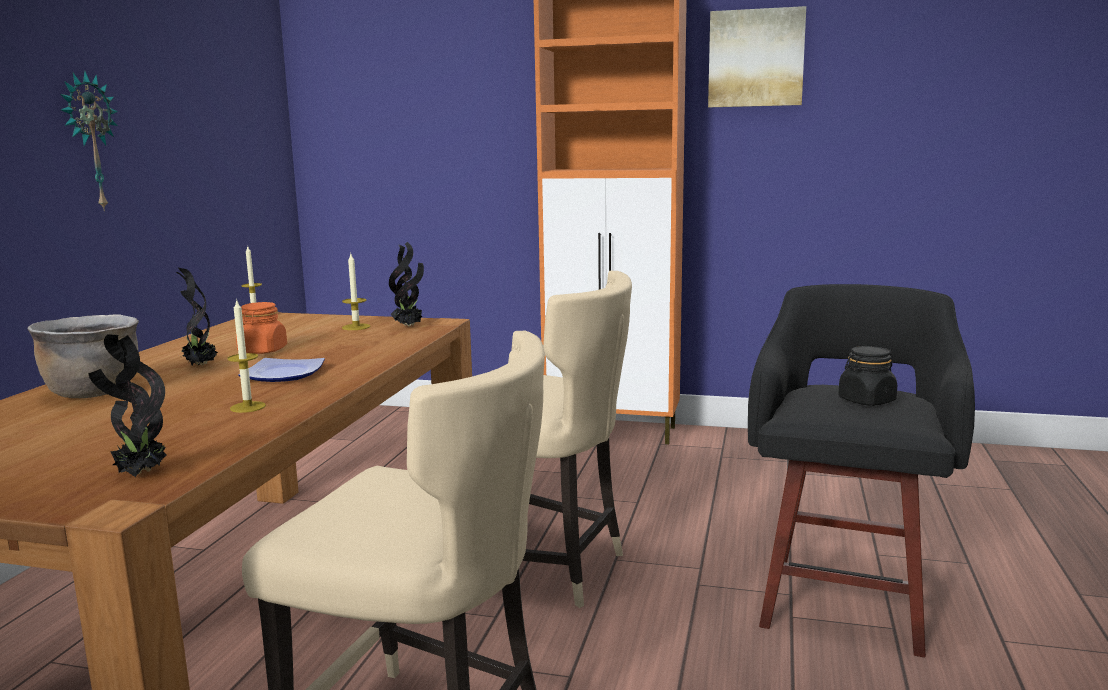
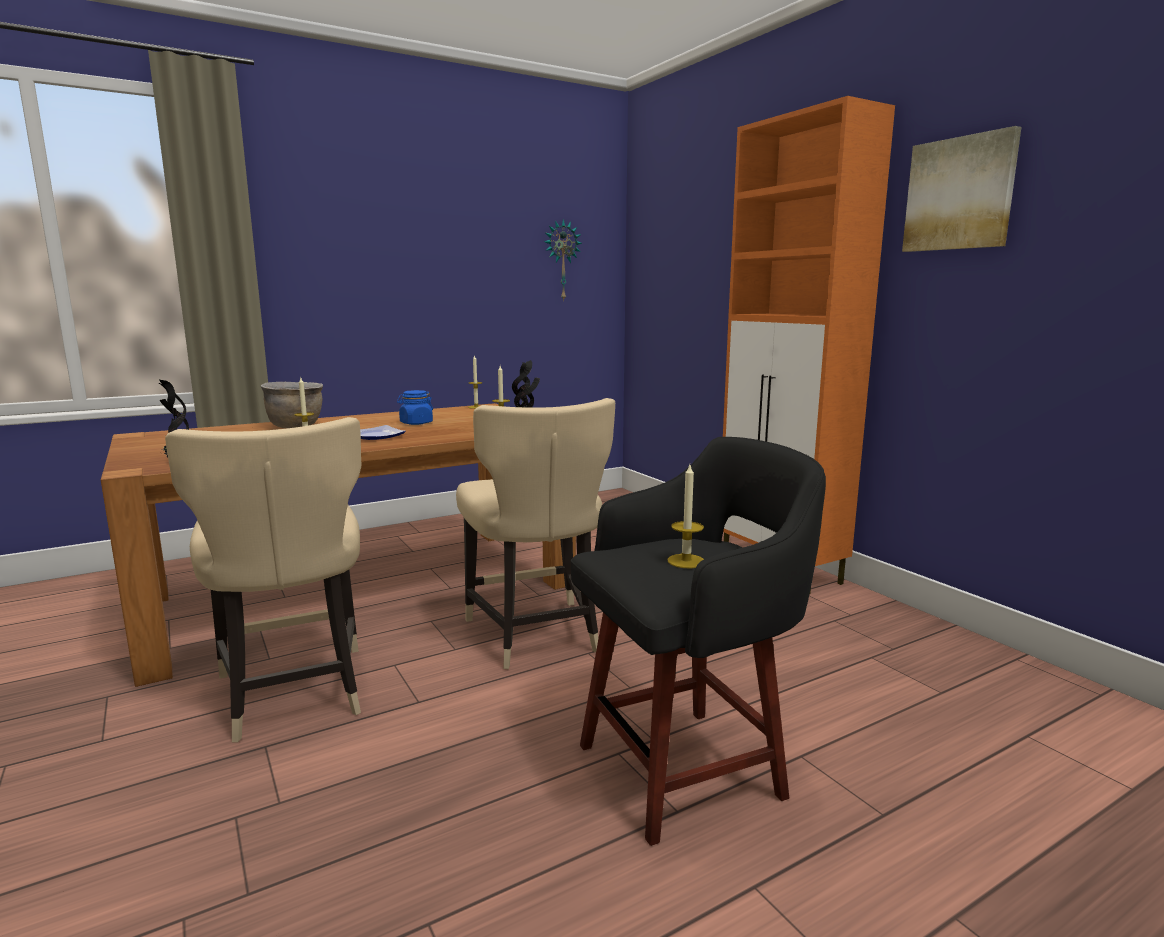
camera: 45 degrees right, 0 degrees up
(89, 142) = (422, 281): wall clock -> wall clock (561, 260)
(199, 366) = (367, 424): potted plant -> none
(262, 350) = (416, 423): orange jar -> blue jar
(866, 401) = (686, 561): black jar -> candle

